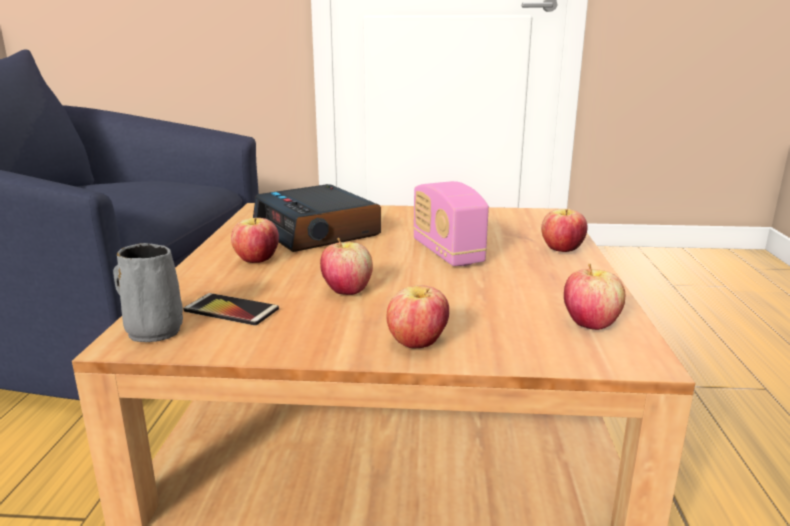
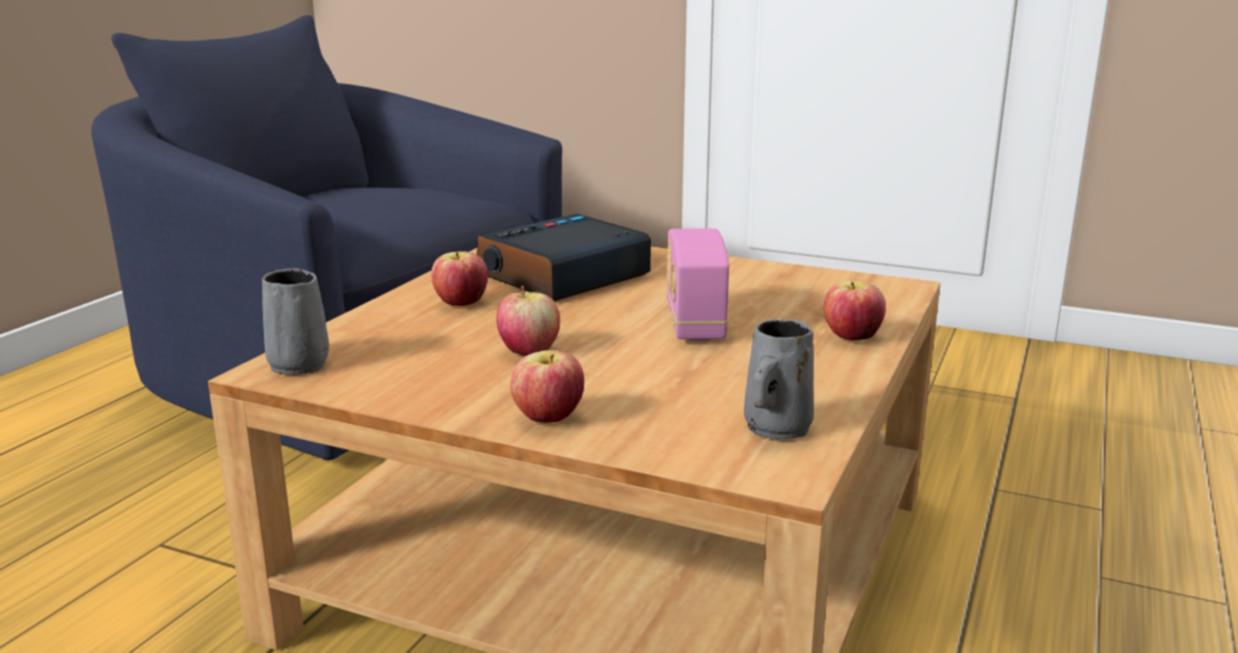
camera: 20 degrees right, 0 degrees up
(231, 310) = (388, 355): phone -> none
(317, 231) = (563, 276): alarm clock -> alarm clock turned 60 degrees clockwise
(590, 323) = (775, 429): apple -> grey mug

